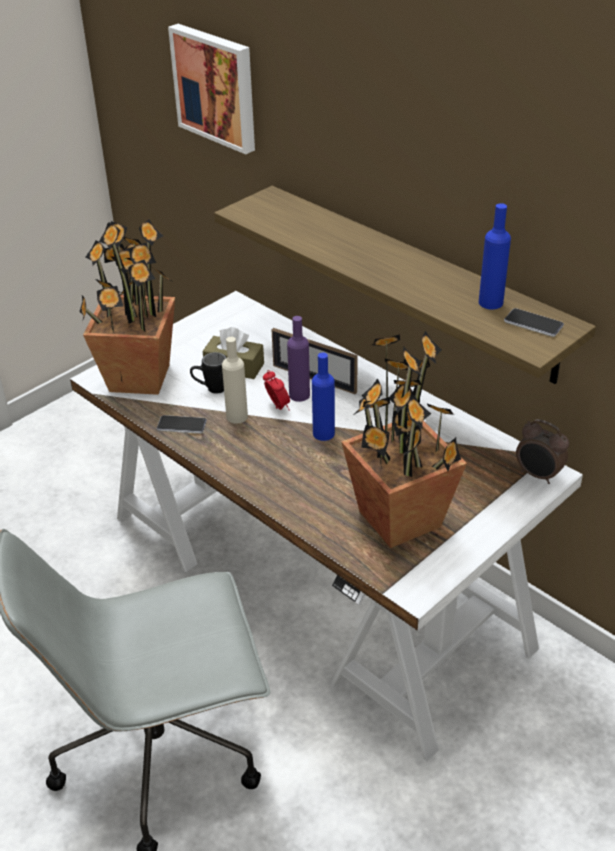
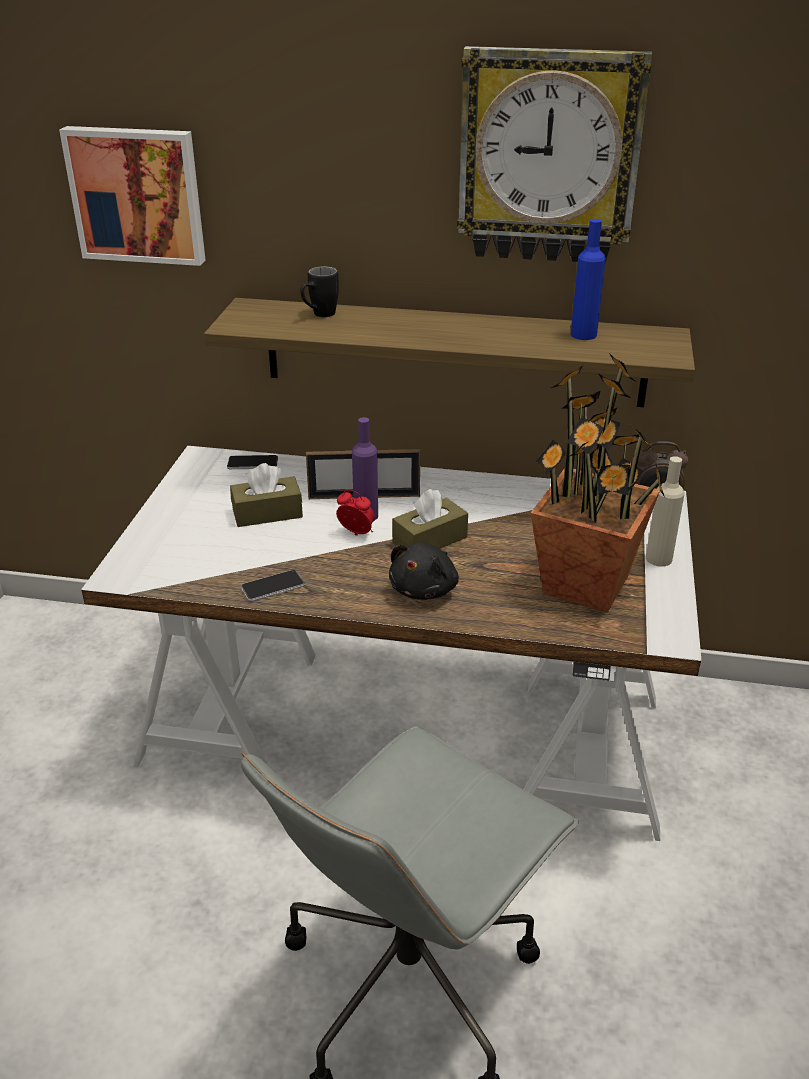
camera: 35 degrees left, 5 degrees down
(139, 377) = (169, 559): potted plant -> none
(210, 389) = (265, 542): black mug -> black mug (319, 315)
(237, 416) = (324, 557): beige bottle -> beige bottle (658, 558)
(278, 471) = (425, 589): none -> black plush toy
(323, 433) = (430, 540): blue bottle -> brown tissue box
(488, 137) = (549, 157): none -> wall clock
(533, 324) = (641, 340): phone -> phone (252, 463)

